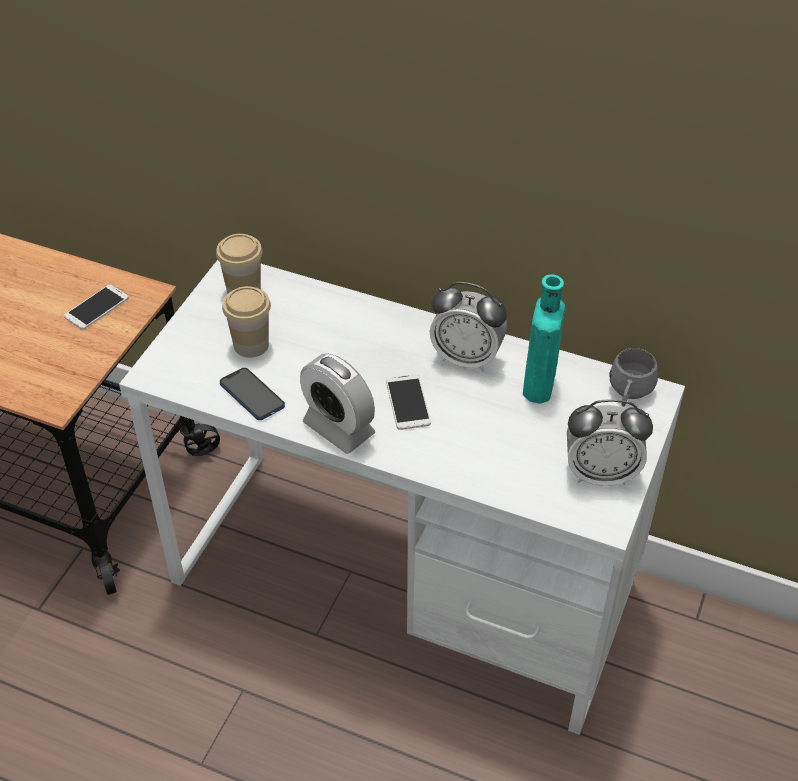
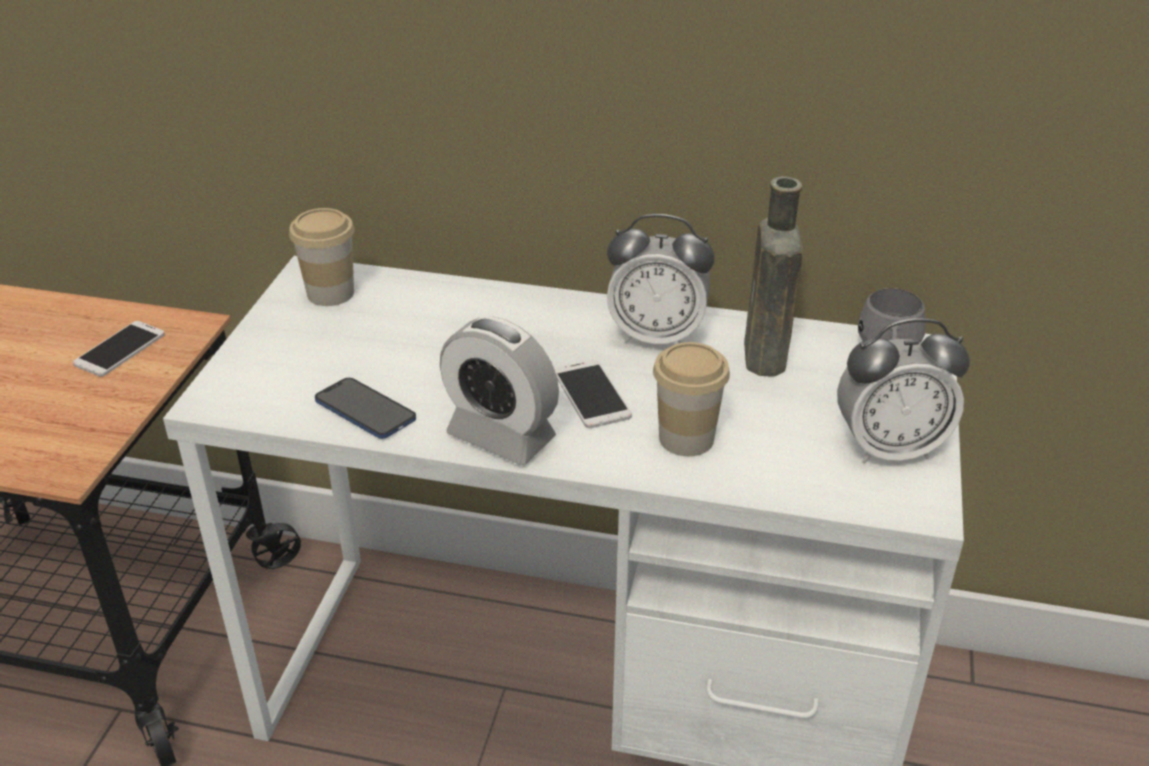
camera: 10 degrees left, 10 degrees down
(251, 345) = (352, 352): cup -> cup (686, 438)
(538, 388) = (765, 359): turquoise bottle -> brown bottle

